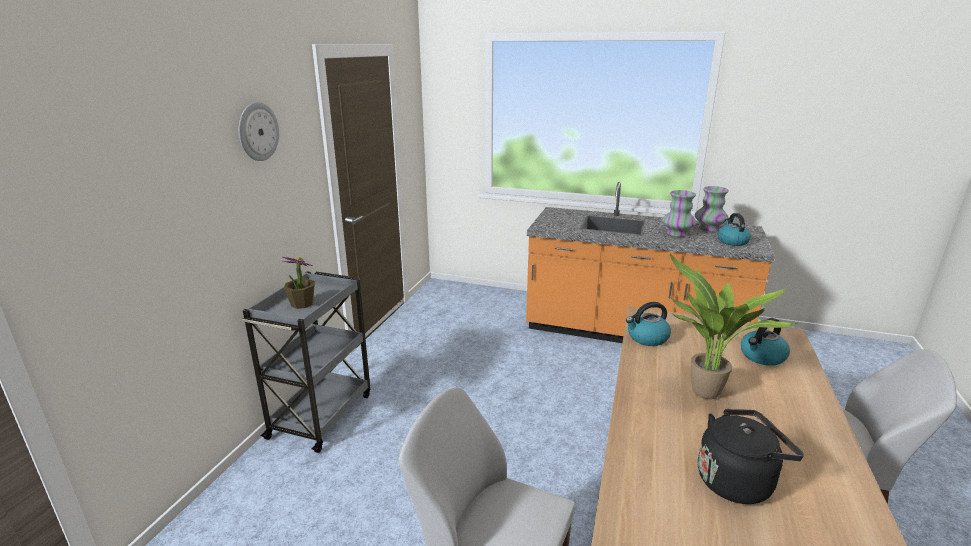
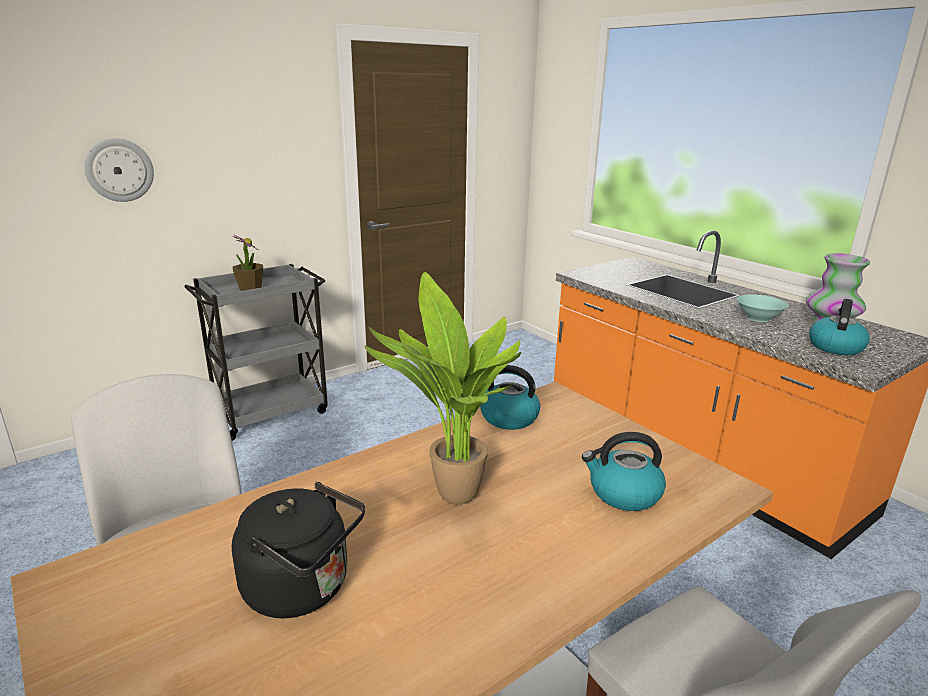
camera: 35 degrees right, 0 degrees up
(257, 131) = (239, 106): wall clock -> wall clock (119, 170)
(676, 234) = (757, 318): vase -> turquoise bowl

